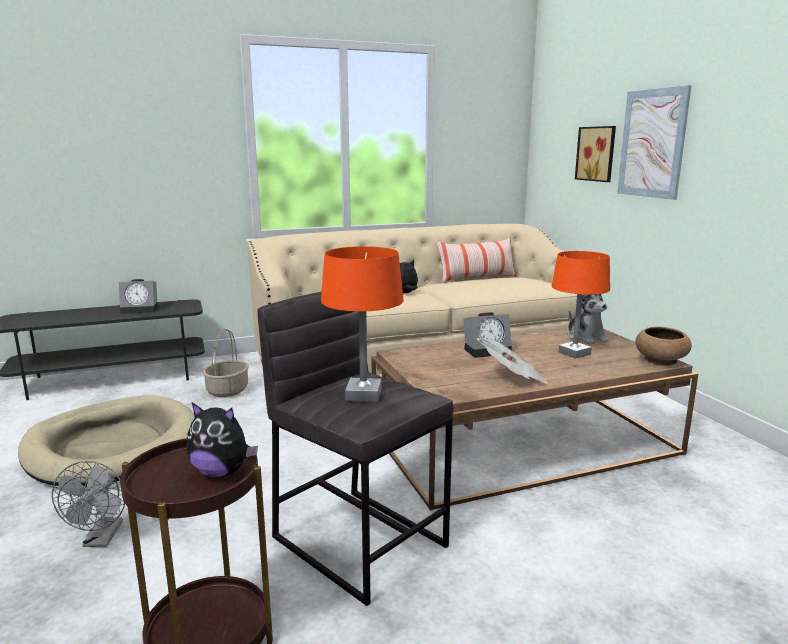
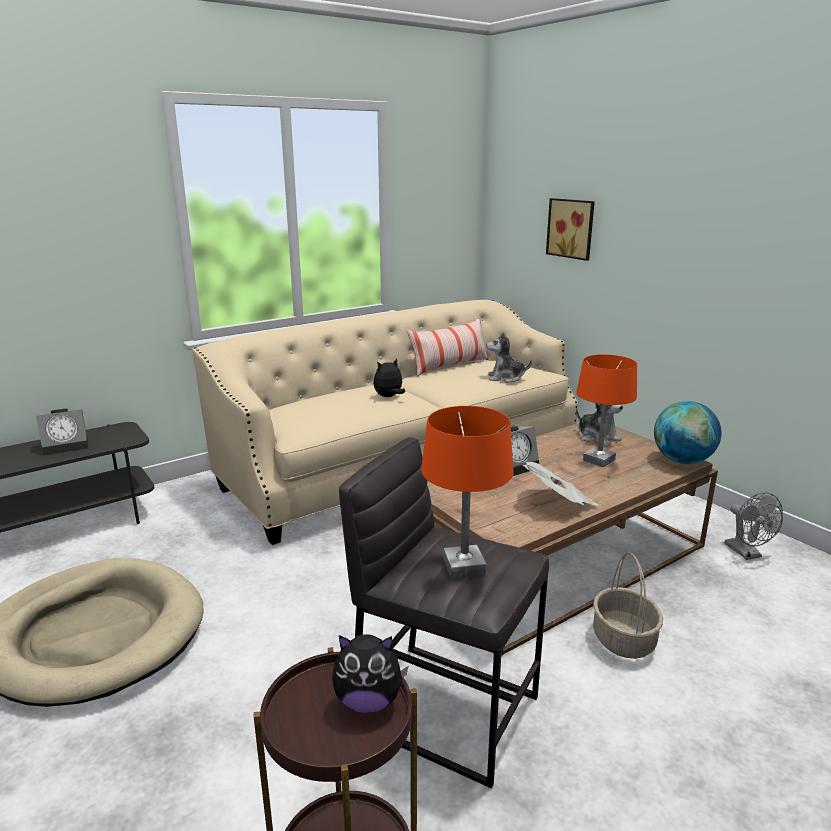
camera: 15 degrees left, 5 degrees up
(101, 539) = (148, 769): grey fan -> grey fan (747, 553)
(227, 390) = (196, 532): basket -> basket (622, 639)
(521, 288) = (505, 378): none -> plush toy
(652, 143) = (638, 224): picture -> none
(661, 361) = (682, 461): brown bowl -> globe

